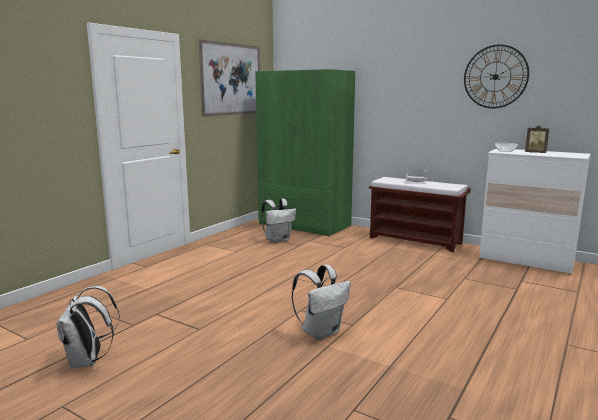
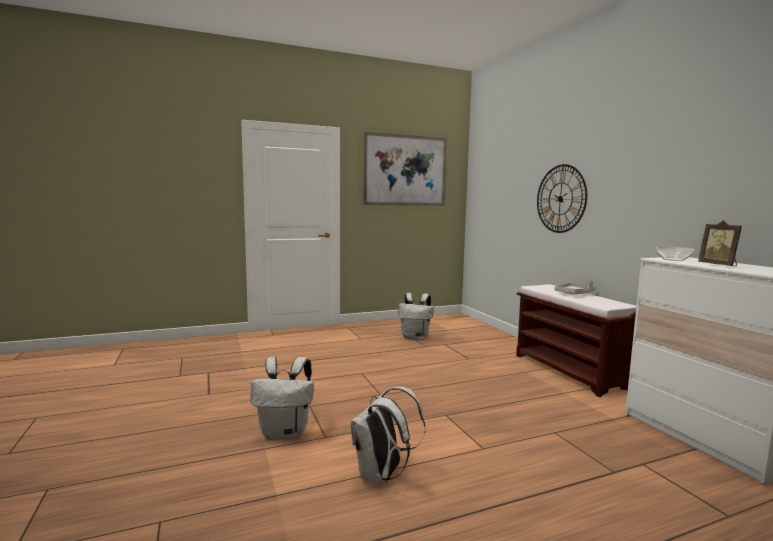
camera: 35 degrees right, 5 degrees down
(88, 361) = (107, 392): white backpack -> white backpack (382, 475)
(304, 225) = (468, 329): green wardrobe -> none
(495, 76) = (686, 151): wall clock -> wall clock (560, 199)

